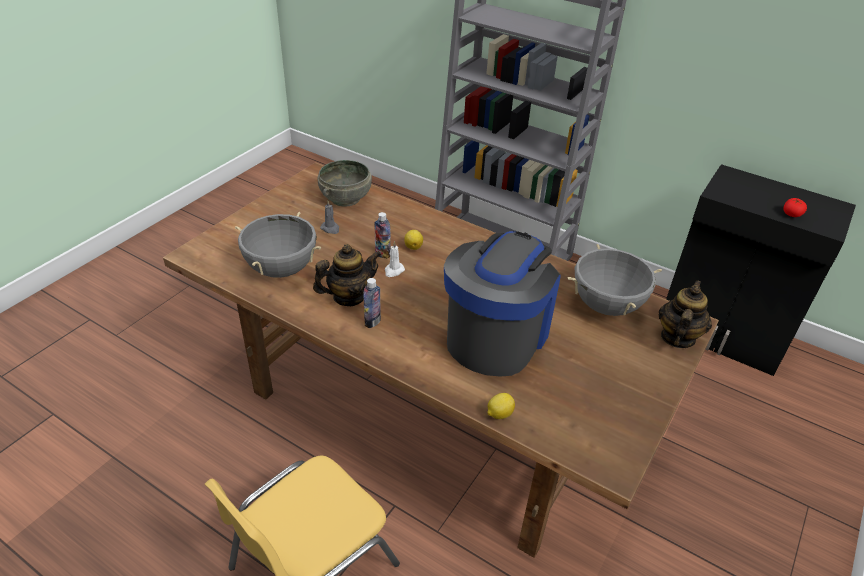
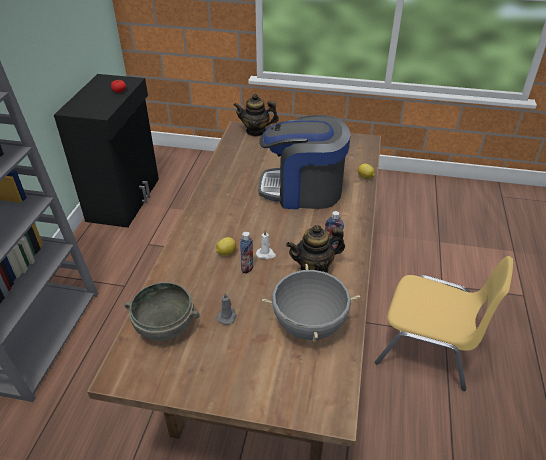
camera: 110 degrees left, 0 degrees up
(349, 296) = (314, 268): teapot -> teapot turned 60 degrees counterclockwise
(606, 305) = (243, 155): grey cooking pot -> none

